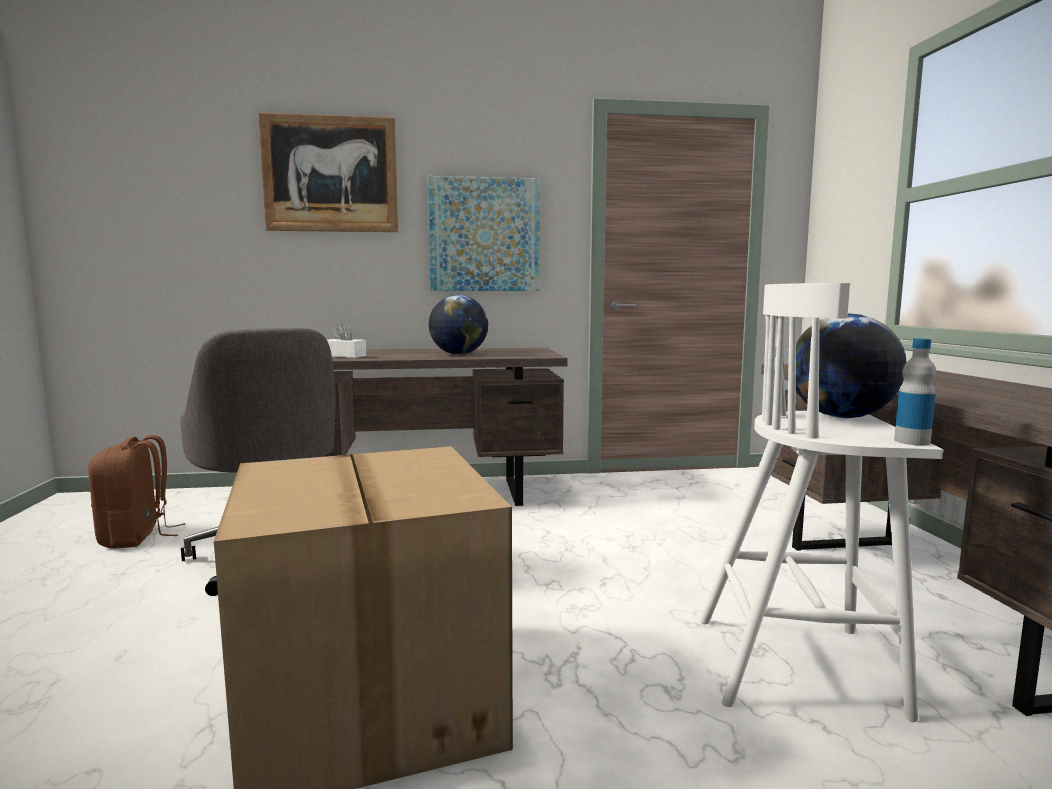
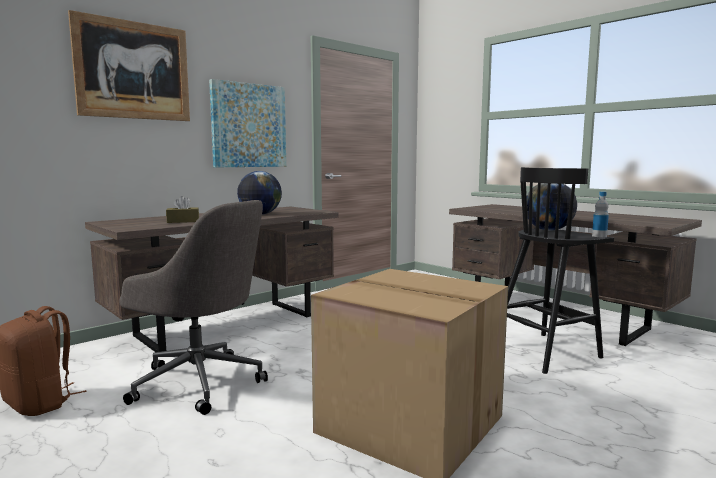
camera: 35 degrees left, 0 degrees up
(345, 356) = (183, 221): white tissue box -> brown tissue box
(802, 664) = (546, 351): white stool -> black stool

